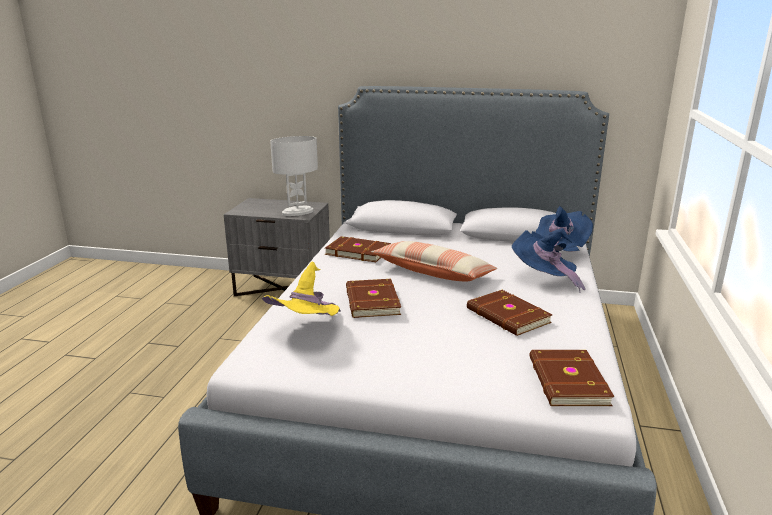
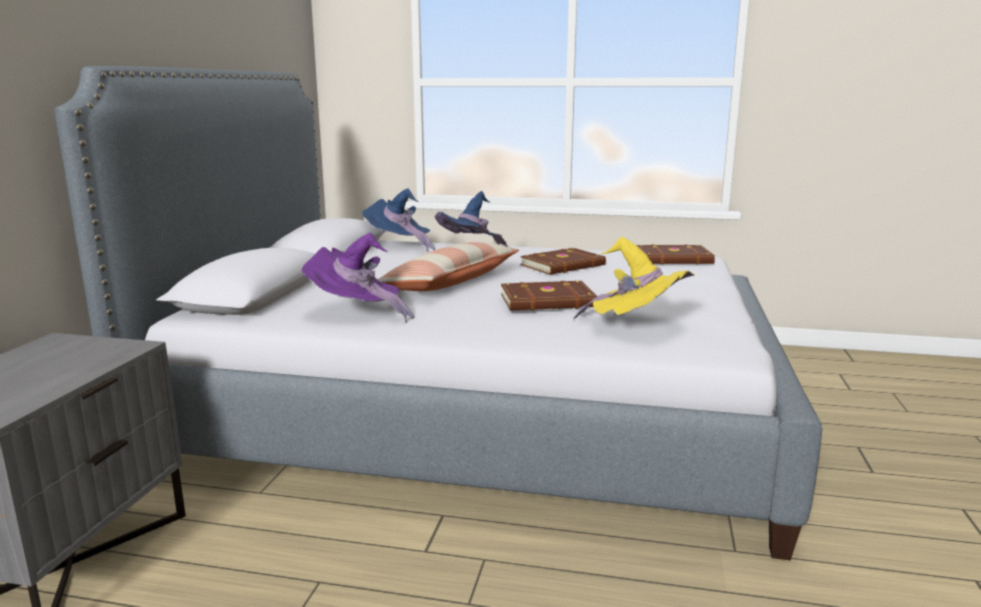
camera: 90 degrees left, 5 degrees down
(297, 212) = (96, 352): white table lamp -> none
(358, 251) = (356, 313): brown book -> purple hat

